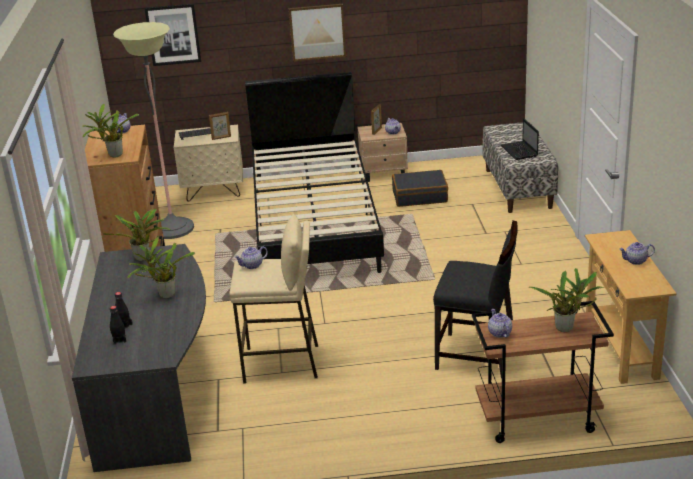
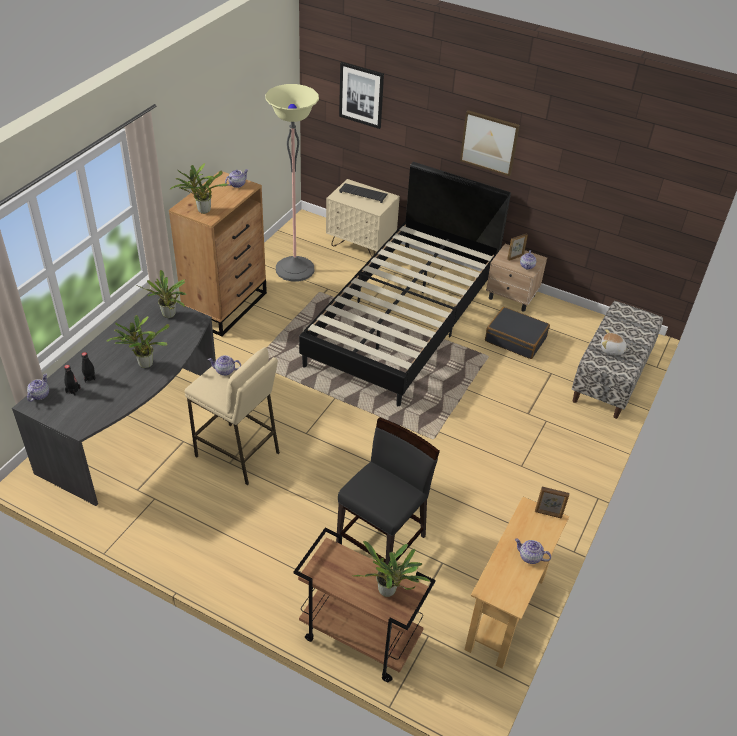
camera: 30 degrees right, 15 degrees up
(221, 138) = (371, 205): picture frame -> picture frame (548, 514)
(476, 356) = (382, 541): black chair -> black chair turned 105 degrees counterclockwise
(499, 333) = (332, 560): teapot -> teapot (39, 395)
(520, 151) = (612, 350): laptop -> plush toy

